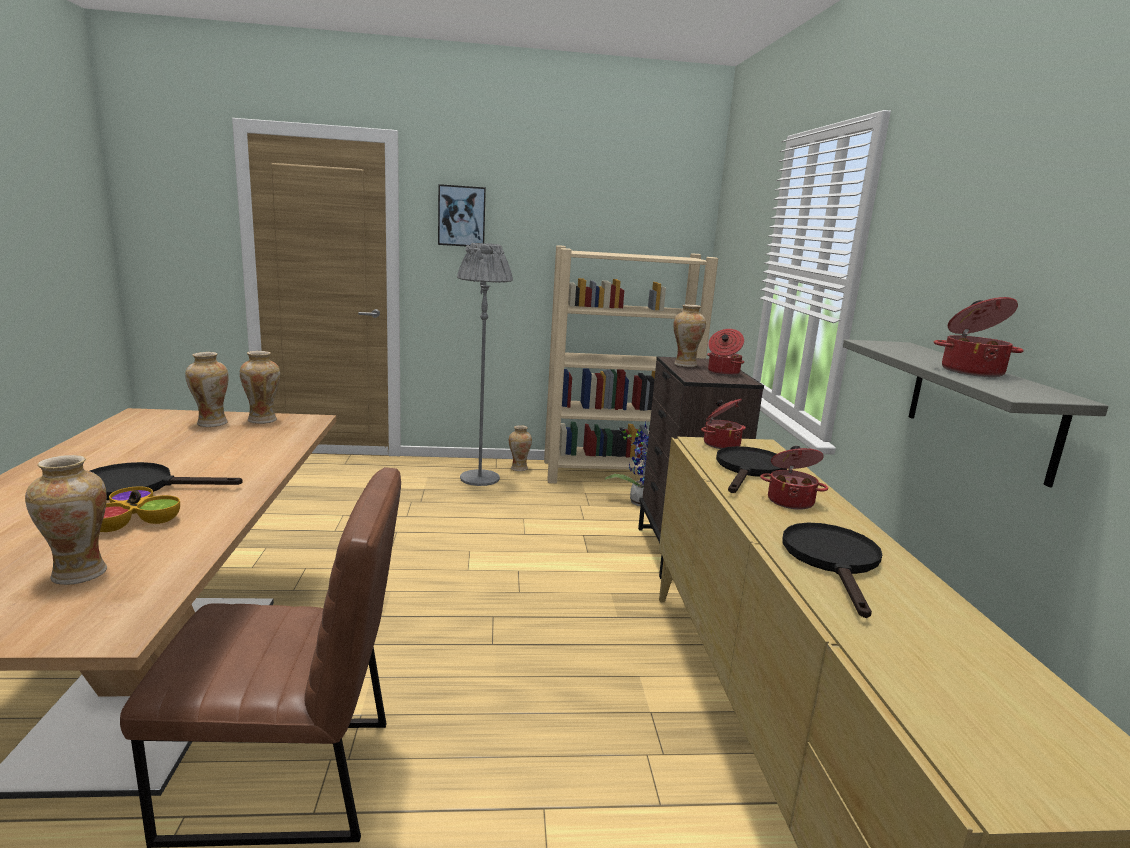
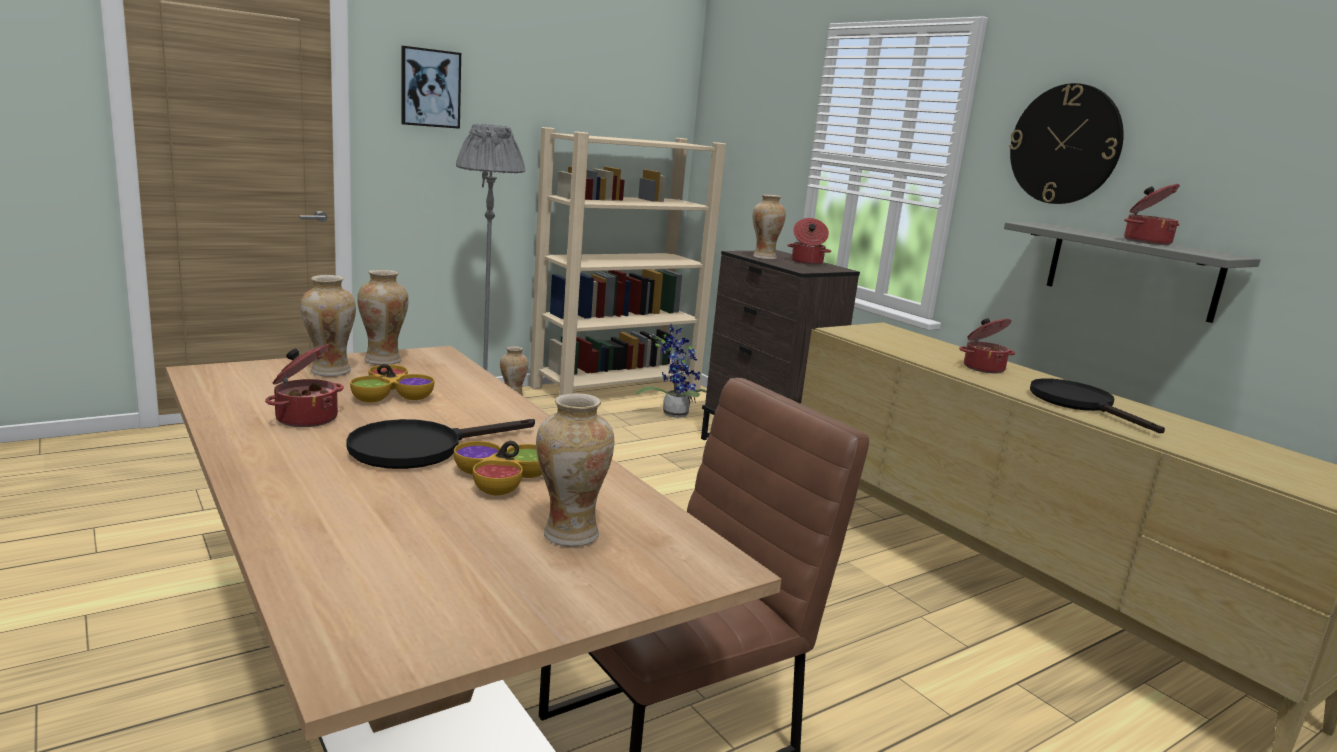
camera: 30 degrees left, 0 degrees up
(209, 446) = (391, 395): none -> bowl
(720, 444) = (857, 330): cooking pot -> cooking pot (305, 418)
(749, 470) = (915, 348): black frying pan -> none
(935, 250) = (1065, 144): none -> wall clock

